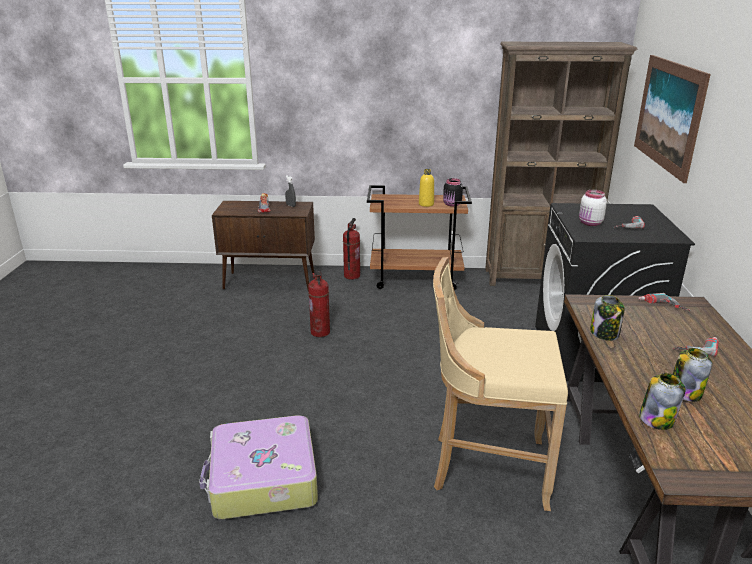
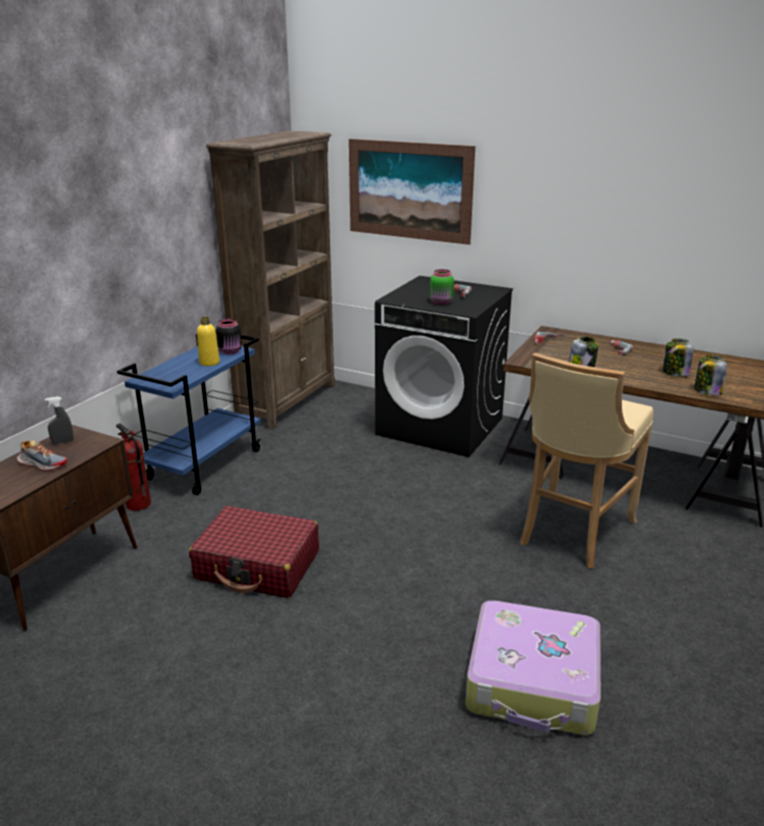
camera: 65 degrees left, 0 degrees up
(320, 332) = (258, 565): fire extinguisher -> red suitcase
(416, 279) = (204, 464): brown cart -> blue cart
(590, 223) = (441, 302): white jar -> green jar

